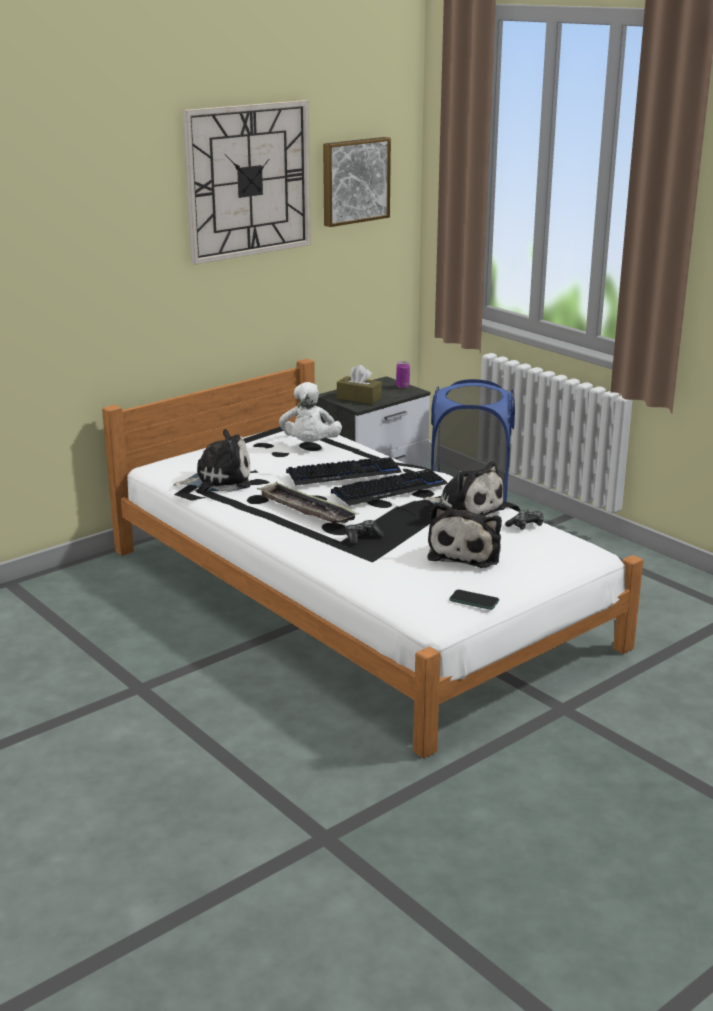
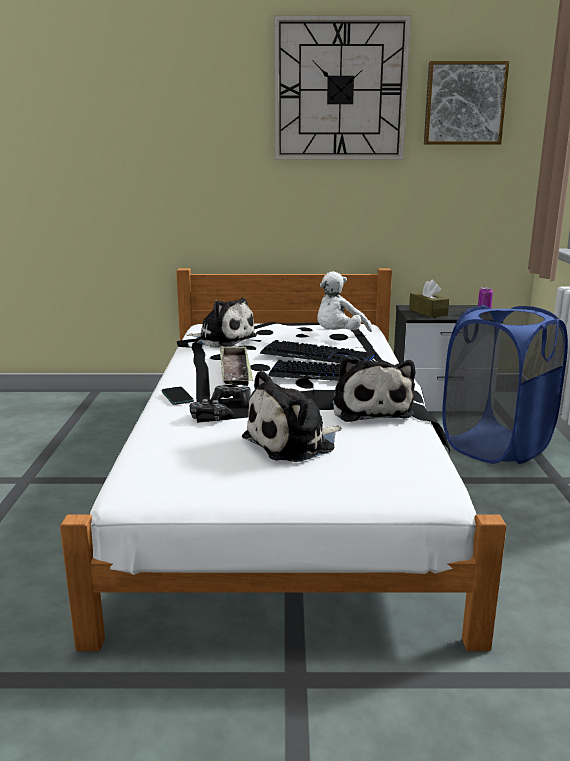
camera: 40 degrees right, 5 degrees down
(474, 601) = (205, 487): phone -> phone (177, 396)
(526, 526) = (405, 440): game controller -> game controller (209, 418)

